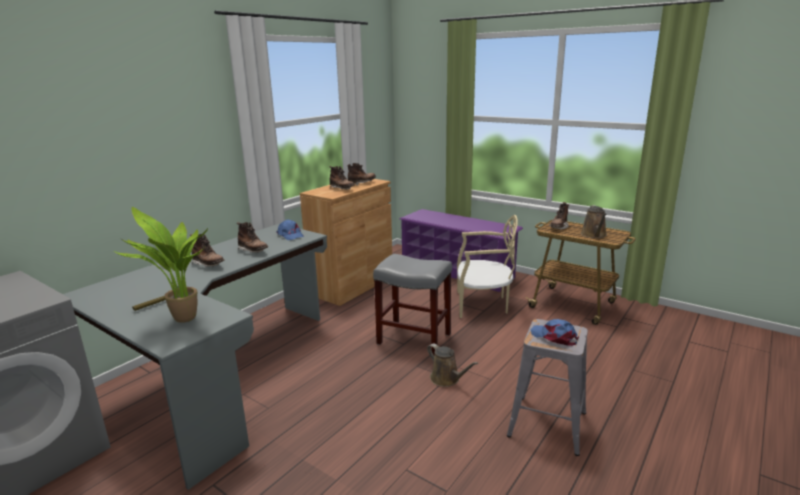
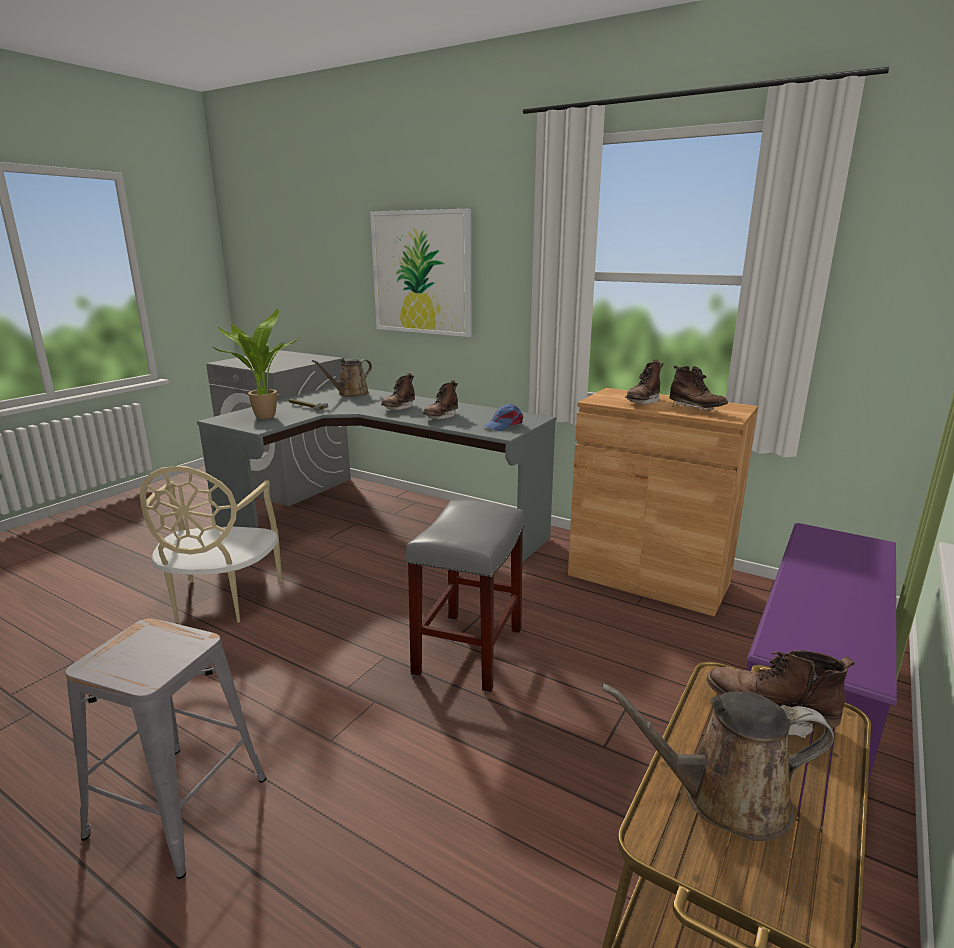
camera: 85 degrees right, 0 degrees up
(120, 147) = (422, 273): none -> picture
(447, 379) = (342, 687): brown watering can -> brown watering can (350, 394)
(482, 305) = (634, 746): beige chair -> beige chair (221, 601)
(554, 337) = (141, 650): blue cap -> none

